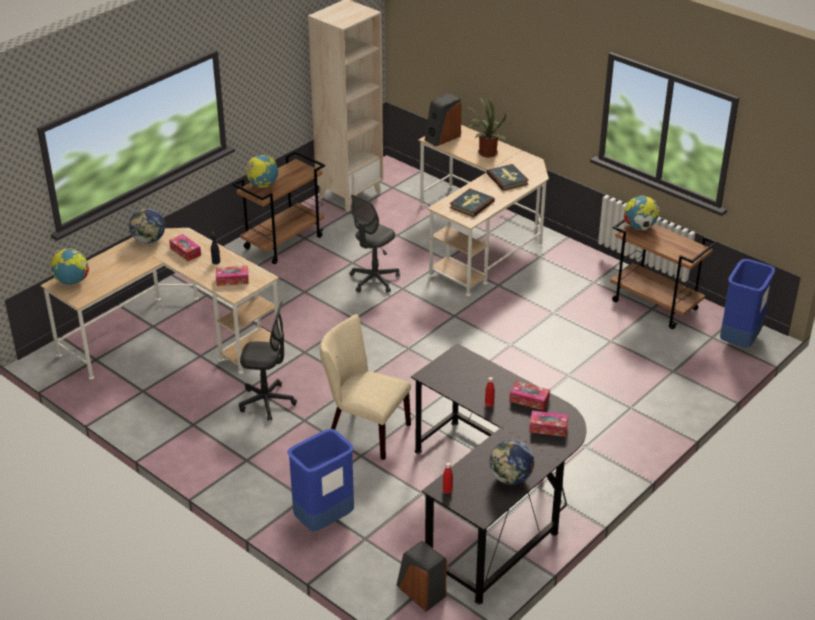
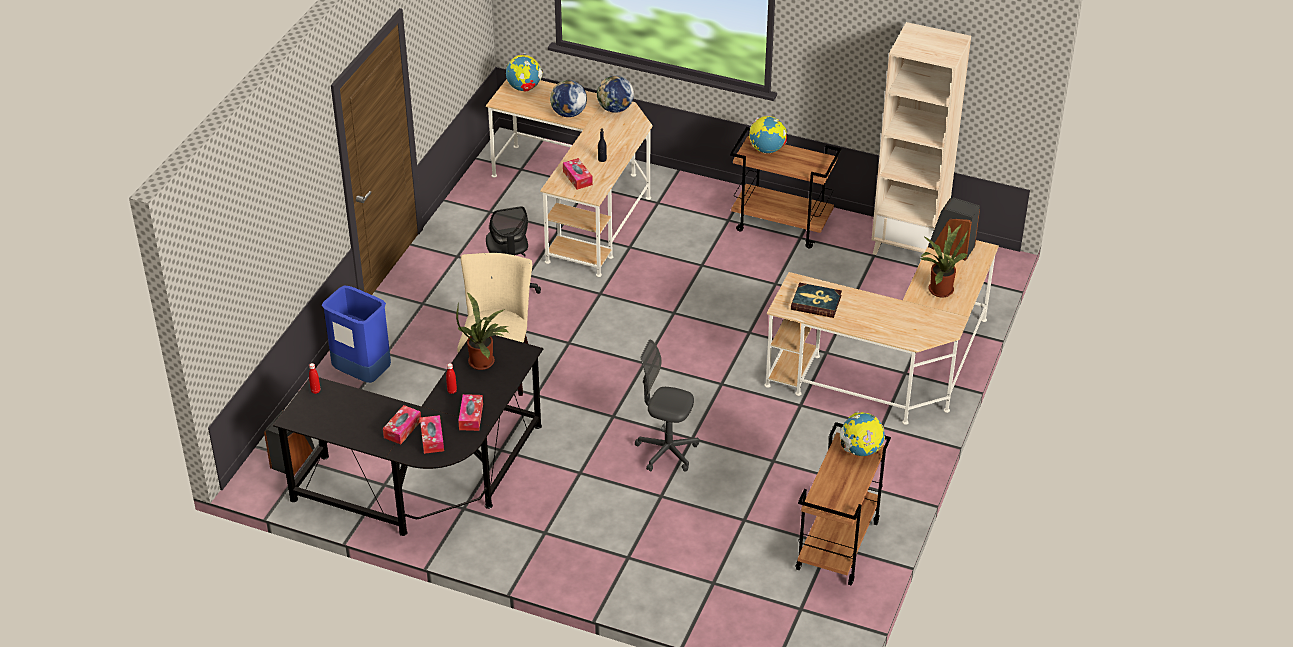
camera: 70 degrees right, 5 degrees up
(185, 252) = (608, 136): tissue box -> tissue box (402, 429)
(374, 280) = (751, 308): grey office chair -> grey office chair (667, 452)
(458, 378) = (484, 361): none -> potted plant
(507, 179) = (891, 318): book -> none
(511, 478) = (348, 428): globe -> globe (568, 114)
(739, 341) = (807, 635): blue trash can -> none

